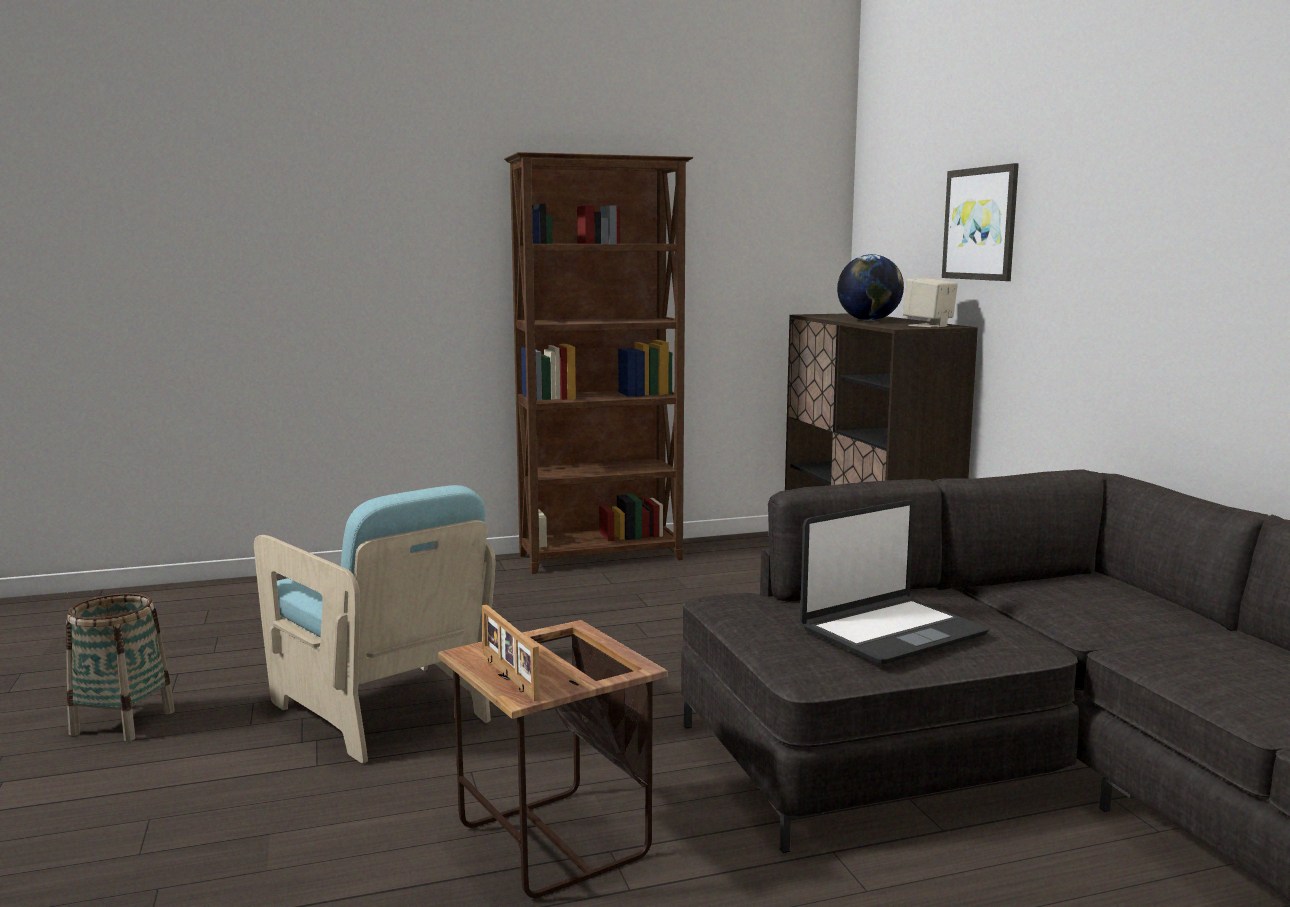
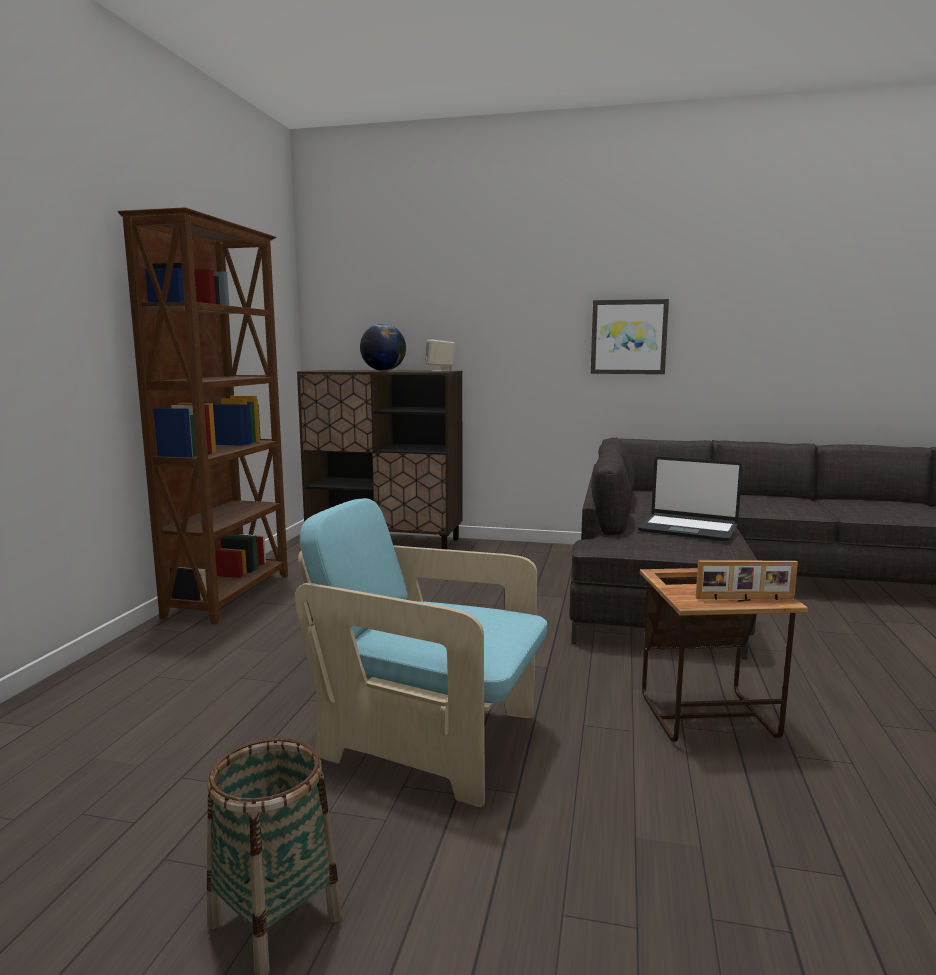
camera: 60 degrees left, 0 degrees up
(384, 709) = (429, 740): turquoise armchair -> turquoise armchair turned 150 degrees counterclockwise
(891, 632) = (688, 529): laptop -> laptop turned 120 degrees clockwise
(981, 224) = (456, 305): picture -> picture (628, 337)

